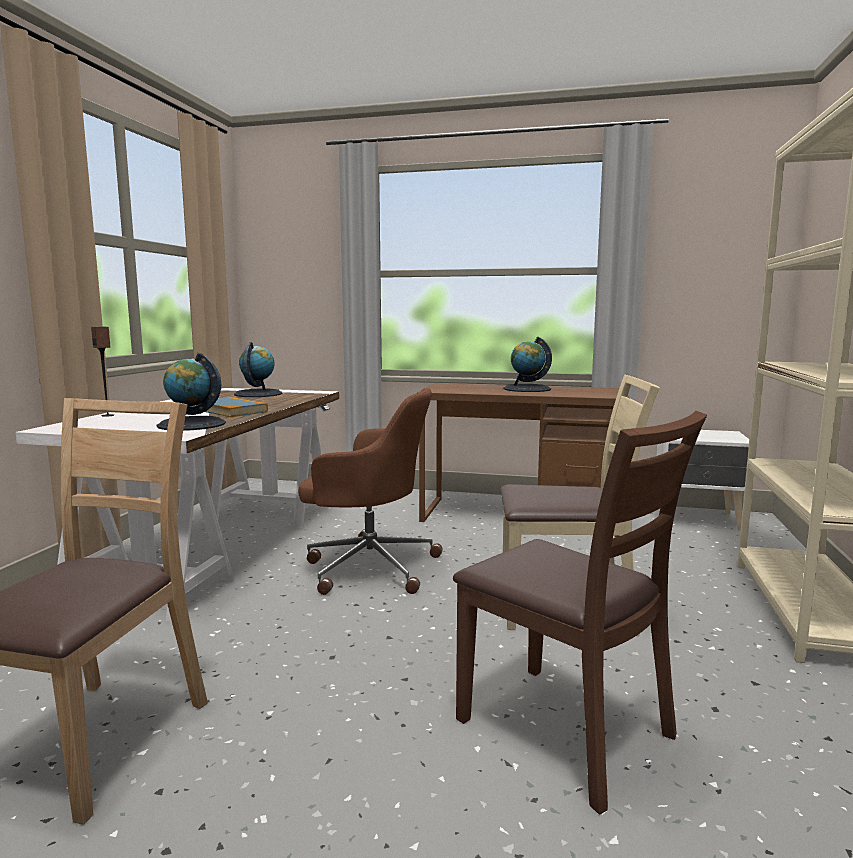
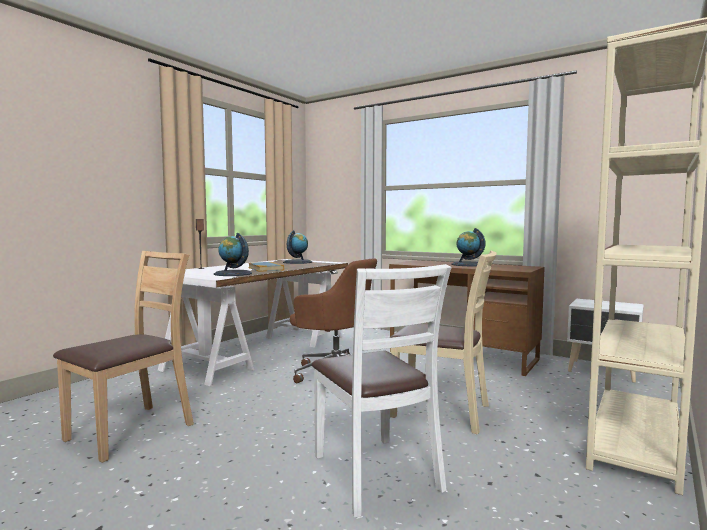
camera: 20 degrees right, 5 degrees down
(565, 730) = (375, 474): brown chair -> white chair

